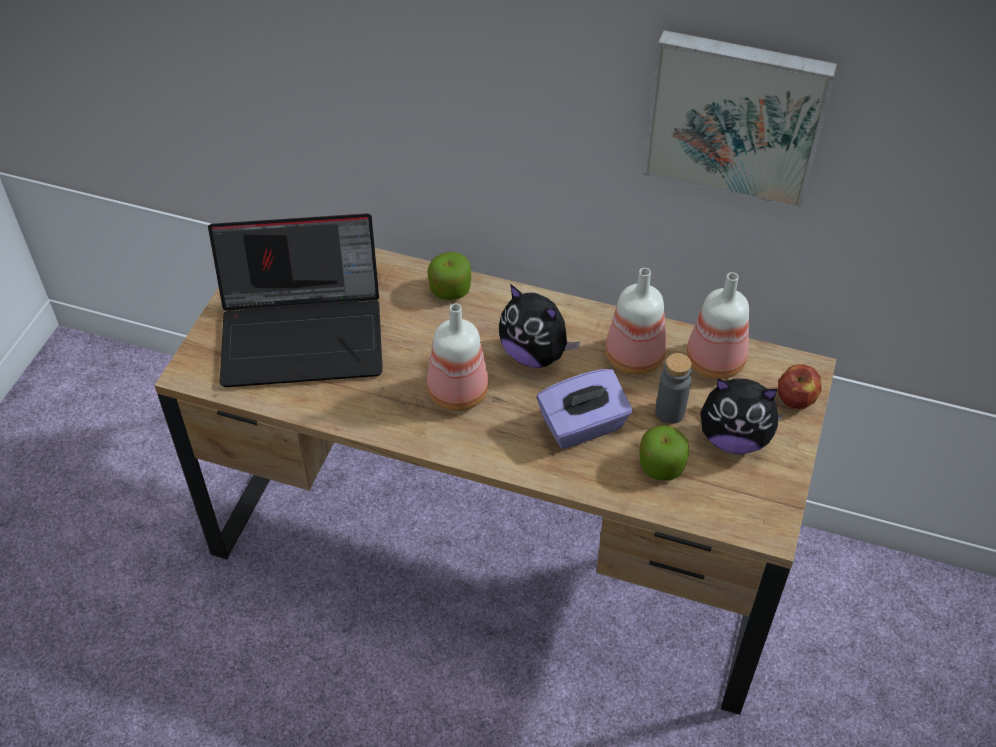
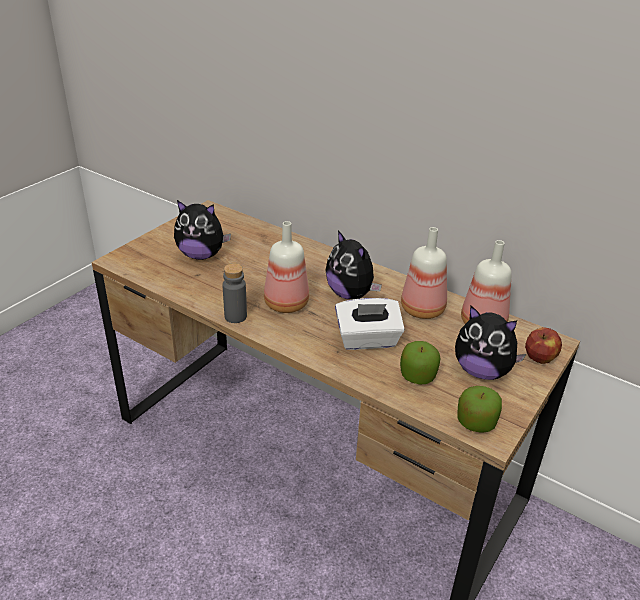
camera: 15 degrees right, 15 degrees down
(305, 333) = (201, 255): laptop -> plush toy
(450, 289) = (308, 251): apple -> apple (476, 422)
(583, 426) = (367, 340): purple tissue box -> white tissue box
(670, 412) = (437, 345): grey bottle -> grey bottle (235, 316)
(736, 116) = (517, 113): picture -> none

